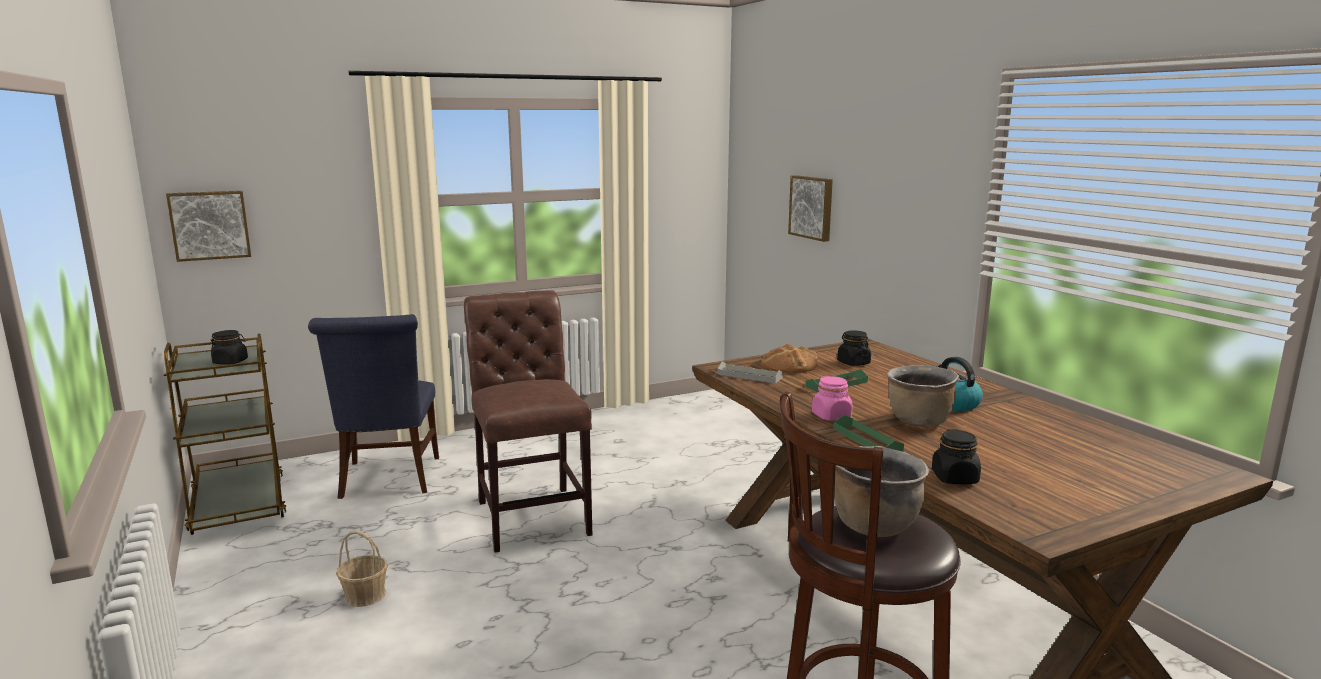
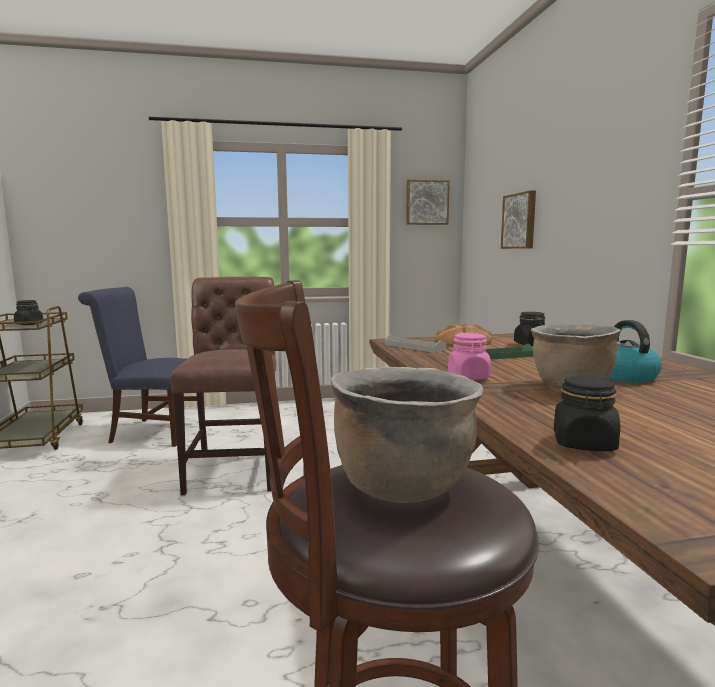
camera: 15 degrees right, 5 degrees down
(210, 225) = (50, 231): picture -> picture (427, 202)
(365, 595) = (49, 517): basket -> none
(388, 480) = (153, 432): blue chair -> blue chair turned 90 degrees clockwise
(867, 440) = (492, 398): green tray -> none

